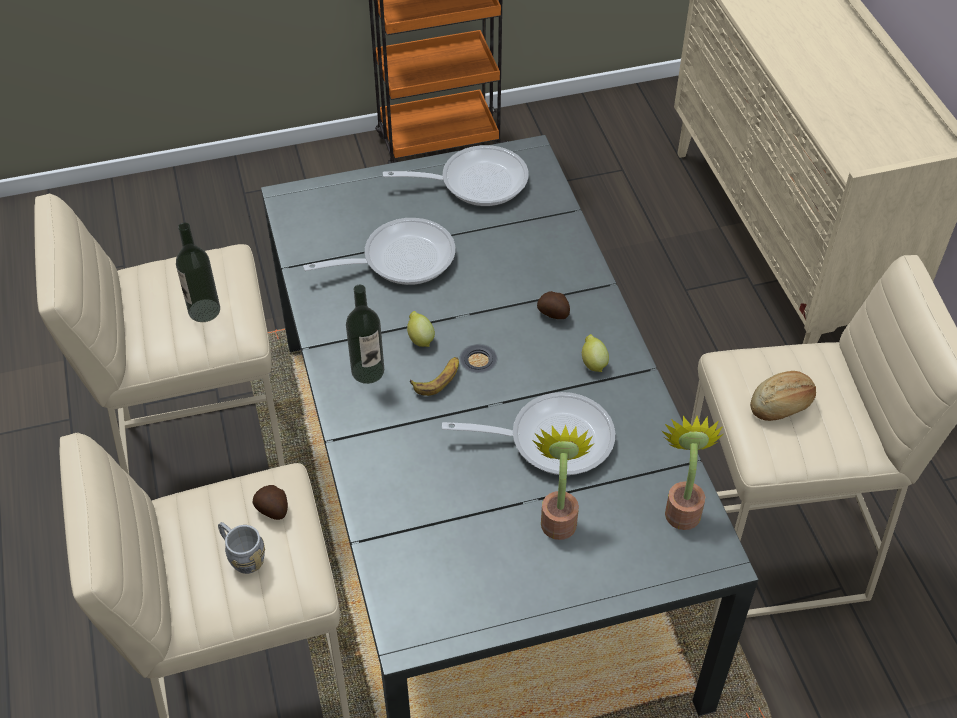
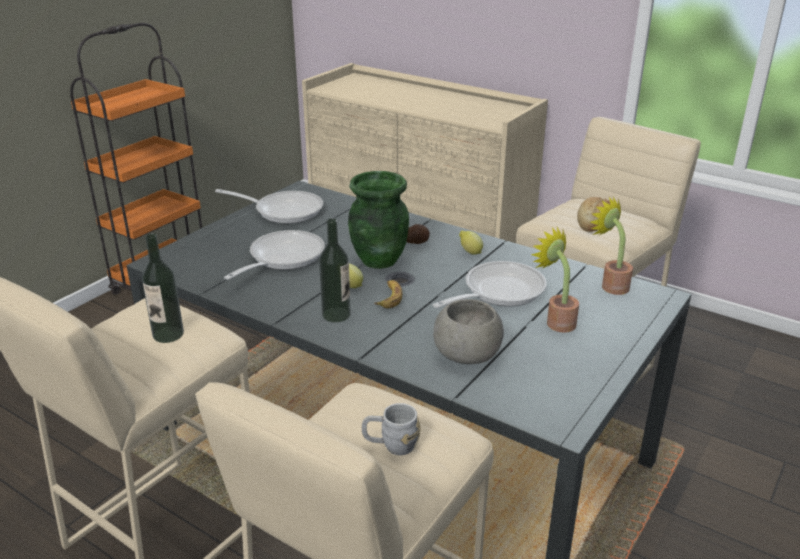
camera: 40 degrees left, 20 degrees down
(273, 510) = (377, 408): potato -> none
(422, 500) = (466, 355): none -> grey bowl
(475, 181) = (283, 210): frying pan -> frying pan turned 60 degrees clockwise
(487, 318) = (378, 260): none -> green vase

